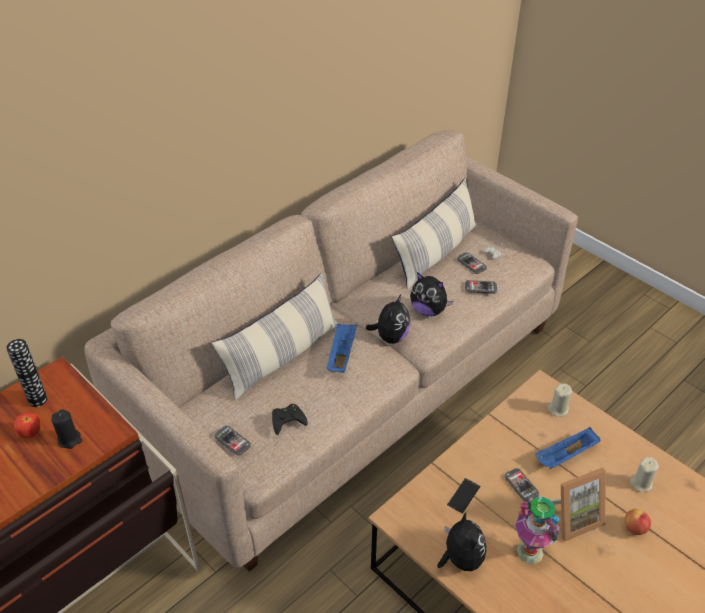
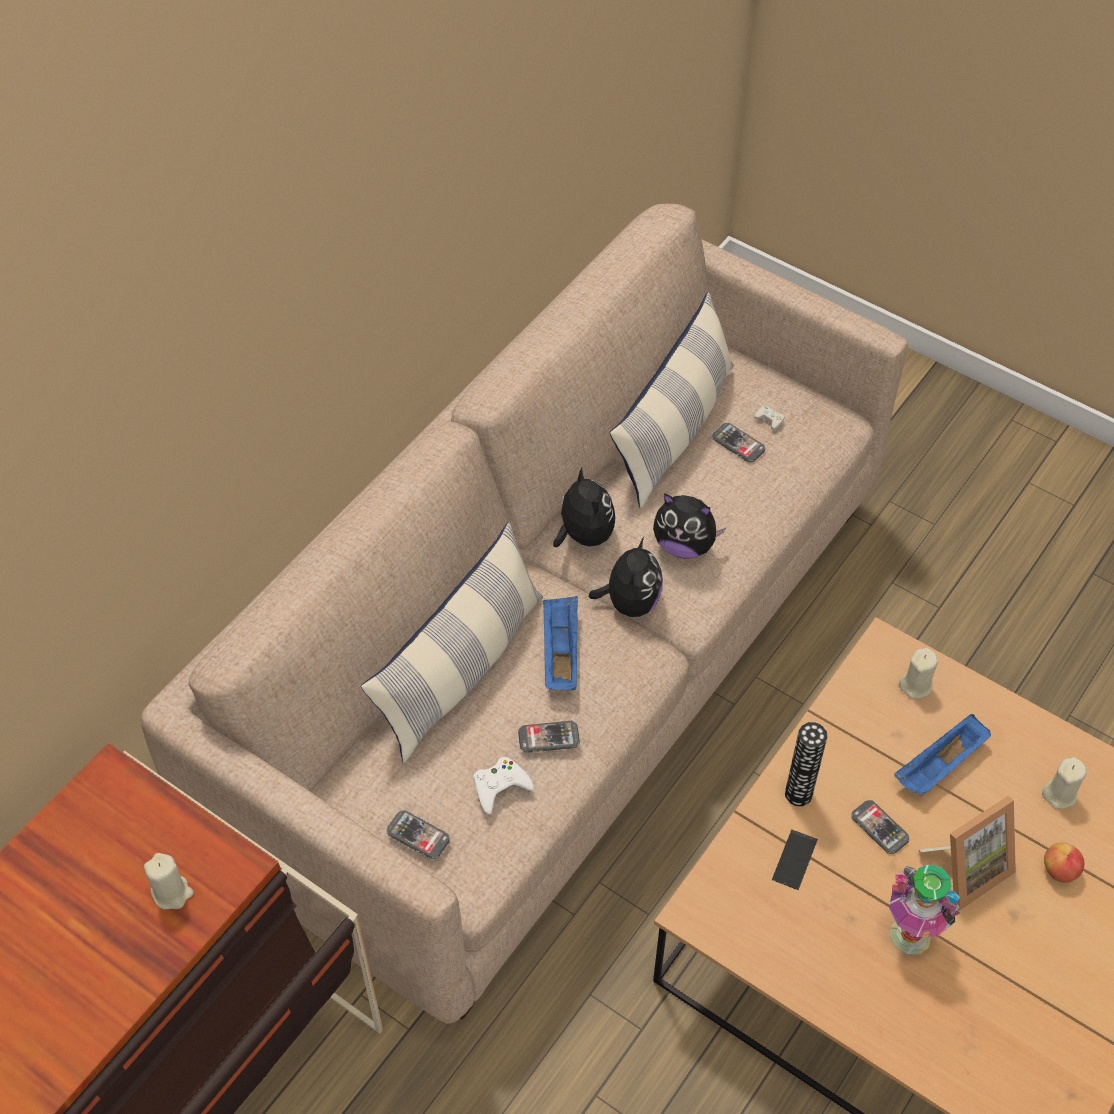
camera: 10 degrees left, 10 degrees up
(31, 433) = (104, 893): apple -> none
(38, 400) = (95, 830): vase -> vase (798, 794)
(69, 439) = (172, 892): black candle -> beige candle
(288, 421) = (500, 786): black game controller -> white game controller
(460, 559) = (809, 965): plush toy -> plush toy (583, 535)
(480, 288) = (762, 489): phone -> phone (548, 738)

